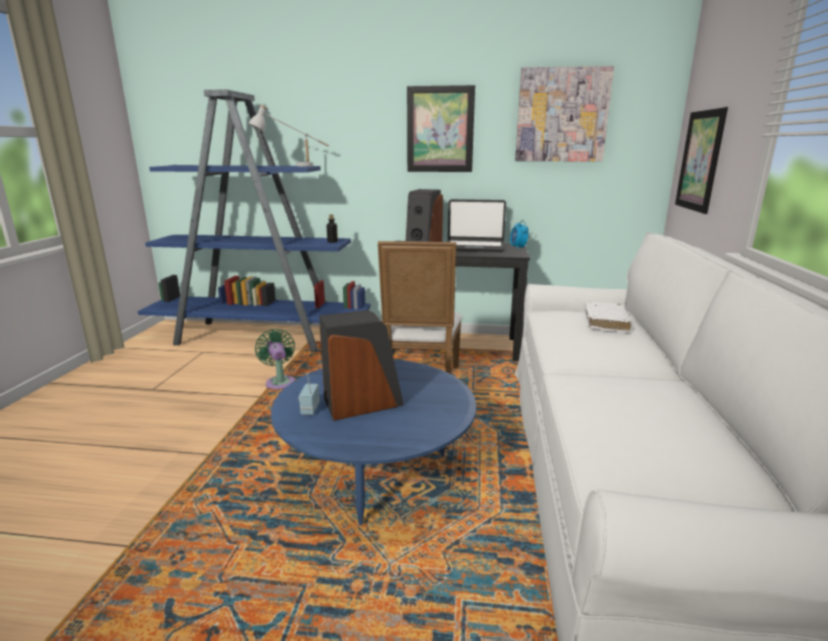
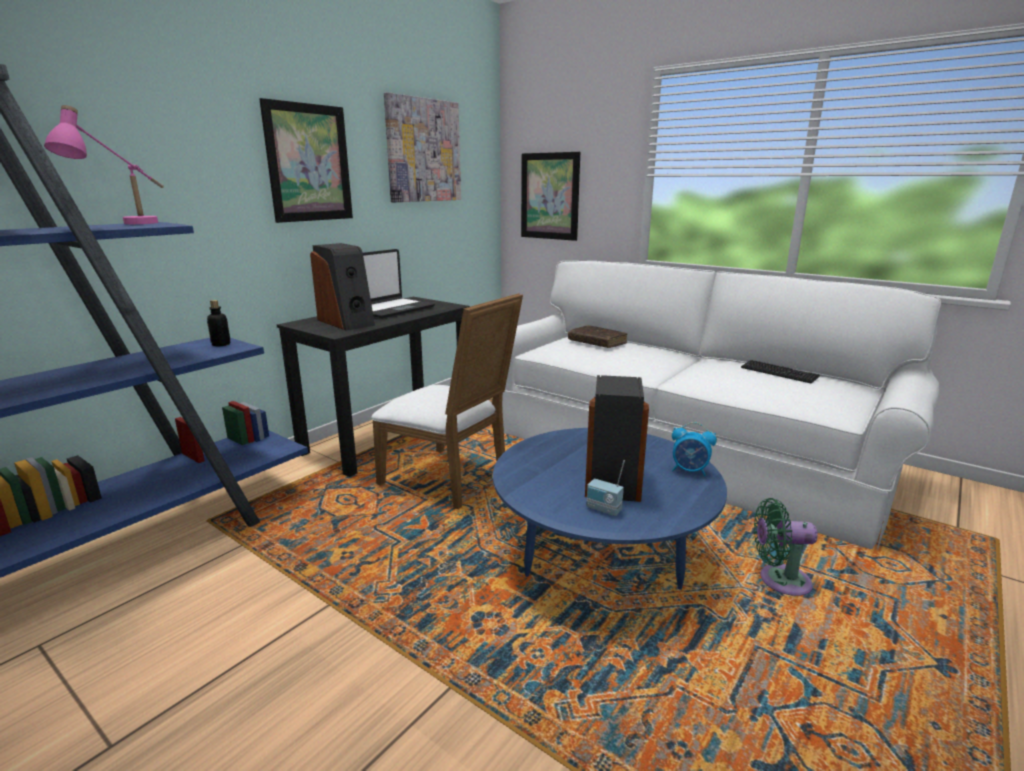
camera: 60 degrees left, 0 degrees up
(280, 382) = (306, 576): green fan -> green fan (779, 580)
(292, 166) = (126, 225): white table lamp -> pink table lamp
(518, 248) = (426, 300): alarm clock -> alarm clock (690, 471)
(605, 323) = (597, 343): white book -> brown book
(689, 422) = (778, 373): none -> keyboard

